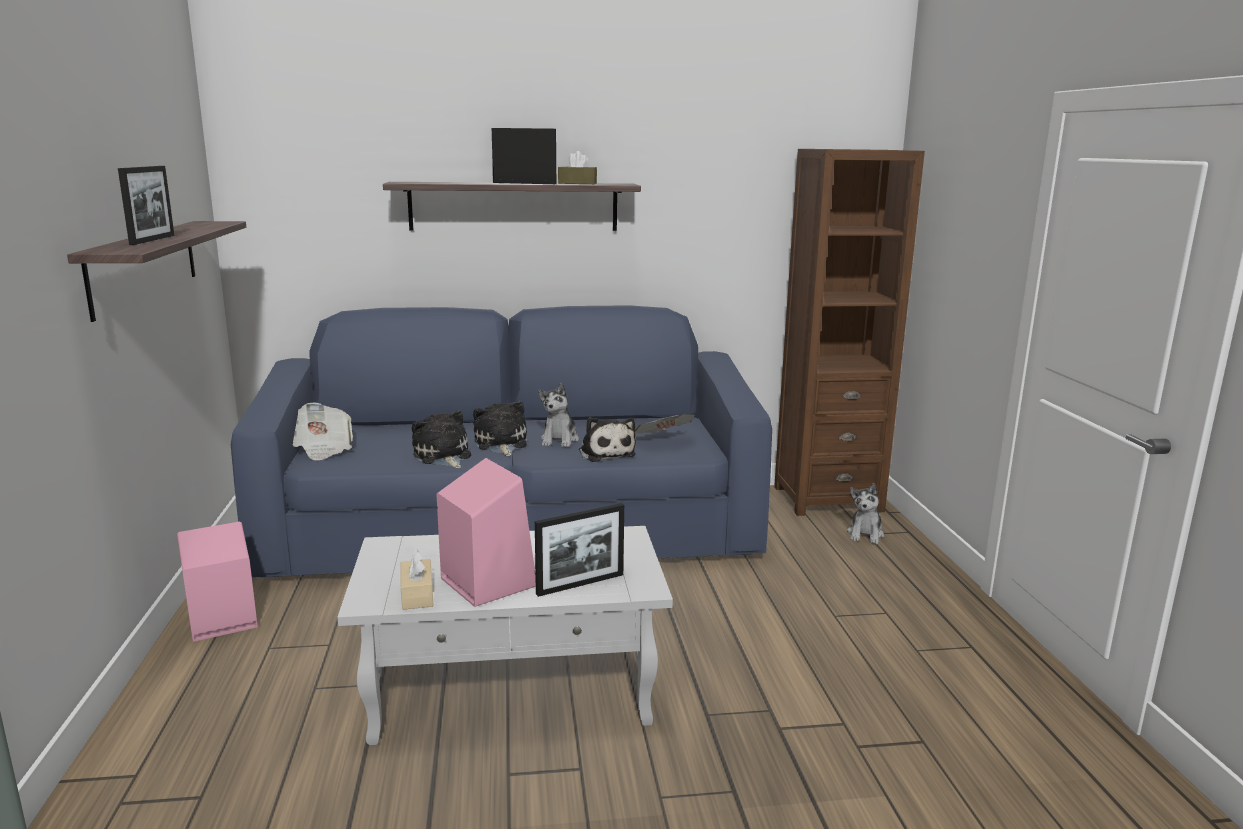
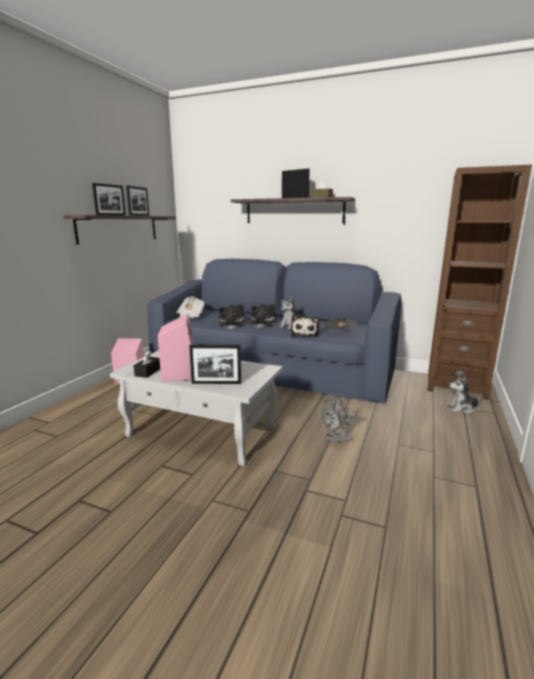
camera: 30 degrees right, 0 degrees up
(196, 231) = (139, 215): none -> picture frame
(417, 594) = (148, 372): beige tissue box -> black tissue box
(744, 634) = (335, 439): none -> grey fan
(865, 534) = (462, 408): plush toy -> plush toy turned 45 degrees clockwise

